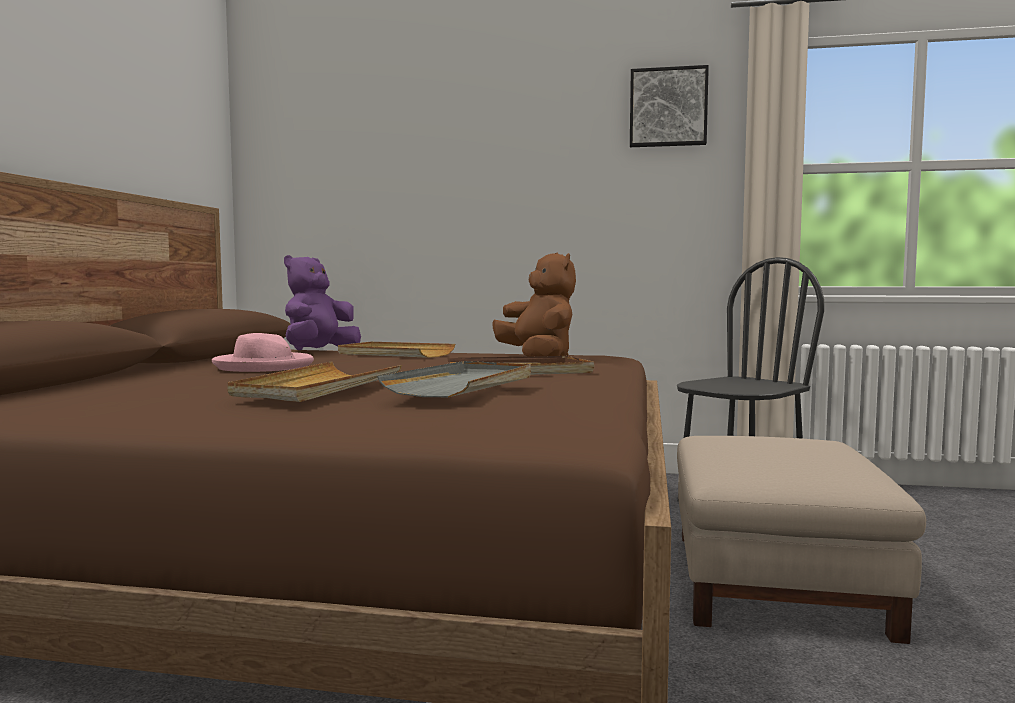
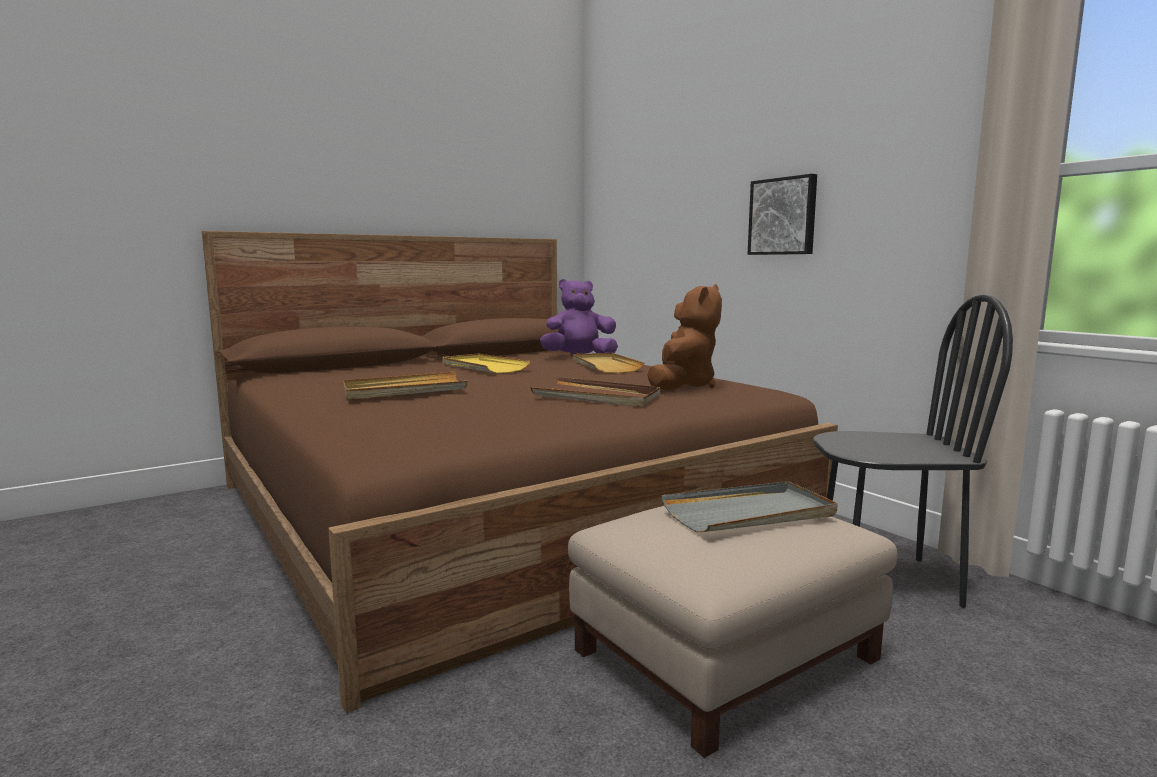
camera: 45 degrees right, 5 degrees up
(263, 366) = (483, 367): pink hat -> yellow tray
(463, 385) = (455, 403): grey tray -> grey tray (750, 513)
(668, 108) = (908, 107): picture -> picture (783, 216)

